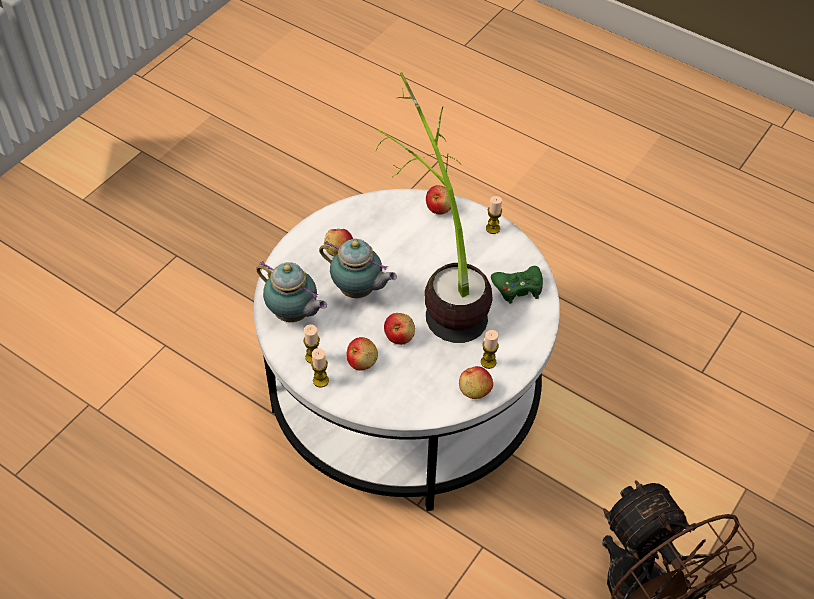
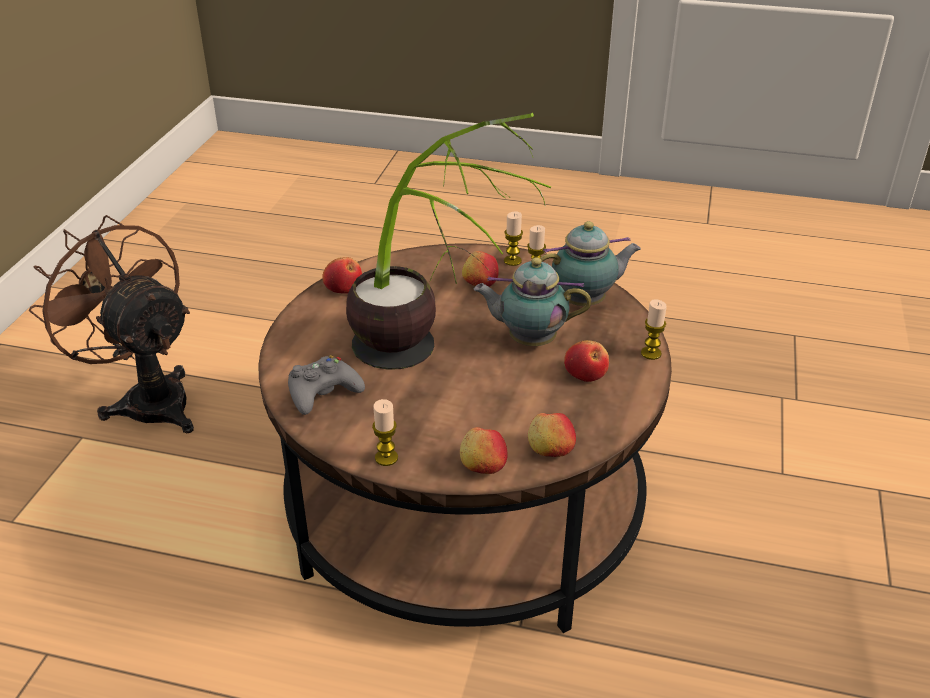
camera: 160 degrees right, 15 degrees down
(294, 315) = (585, 302): teapot -> teapot turned 150 degrees clockwise
(399, 335) = (452, 312): apple -> apple (550, 450)
(404, 391) = (465, 506): white coffee table -> brown coffee table
(488, 362) = (337, 313): candle -> candle (651, 353)
(518, 288) = (323, 392): green game controller -> grey game controller

